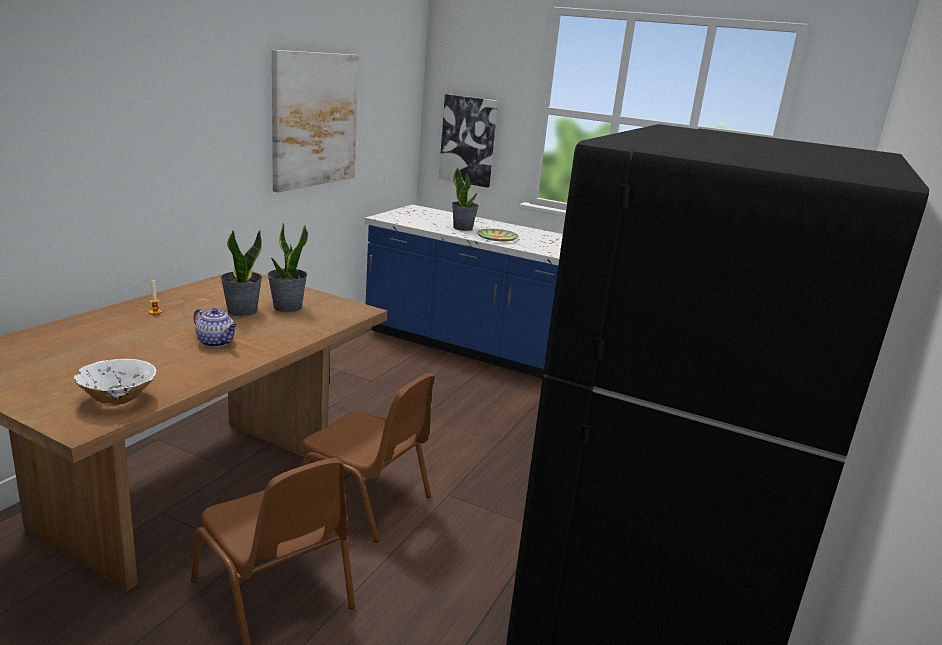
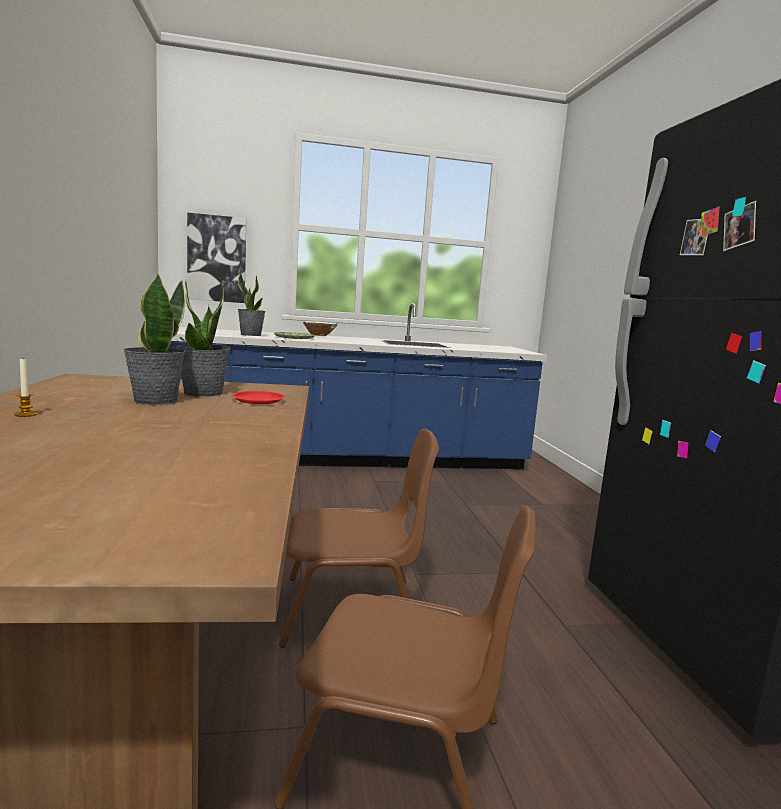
camera: 35 degrees left, 10 degrees down
(118, 399) = (196, 503): white bowl -> white bowl (319, 335)
(217, 342) = (194, 427): teapot -> none
(307, 323) = (258, 400): none -> red plate
(314, 120) = (98, 204): picture -> none

